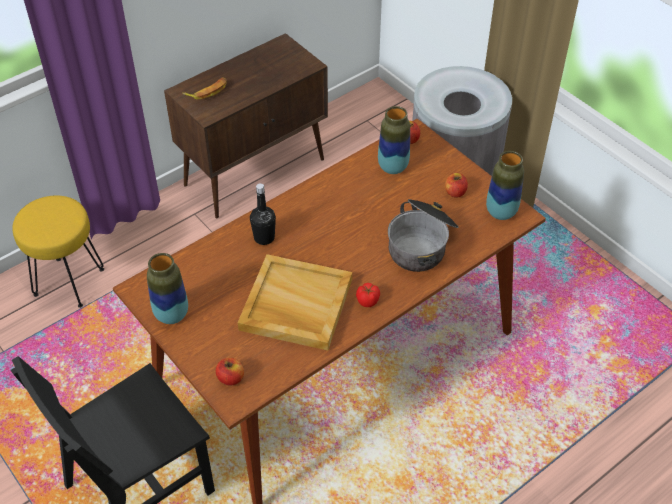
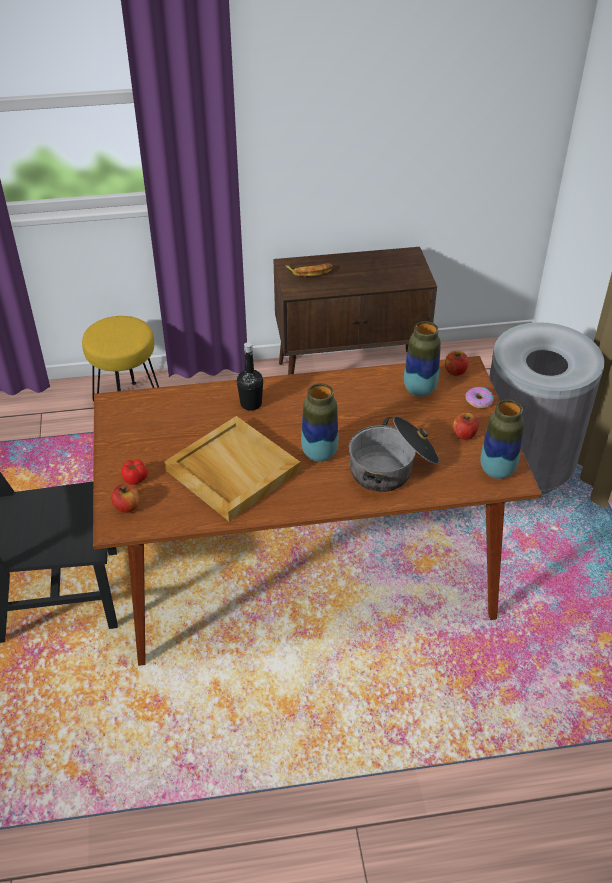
camera: 30 degrees right, 5 degrees down
(171, 315) = (122, 434): vase -> vase (319, 453)
(368, 300) = (300, 495): tomato -> tomato (136, 479)
(445, 158) = (479, 401): none -> donut

